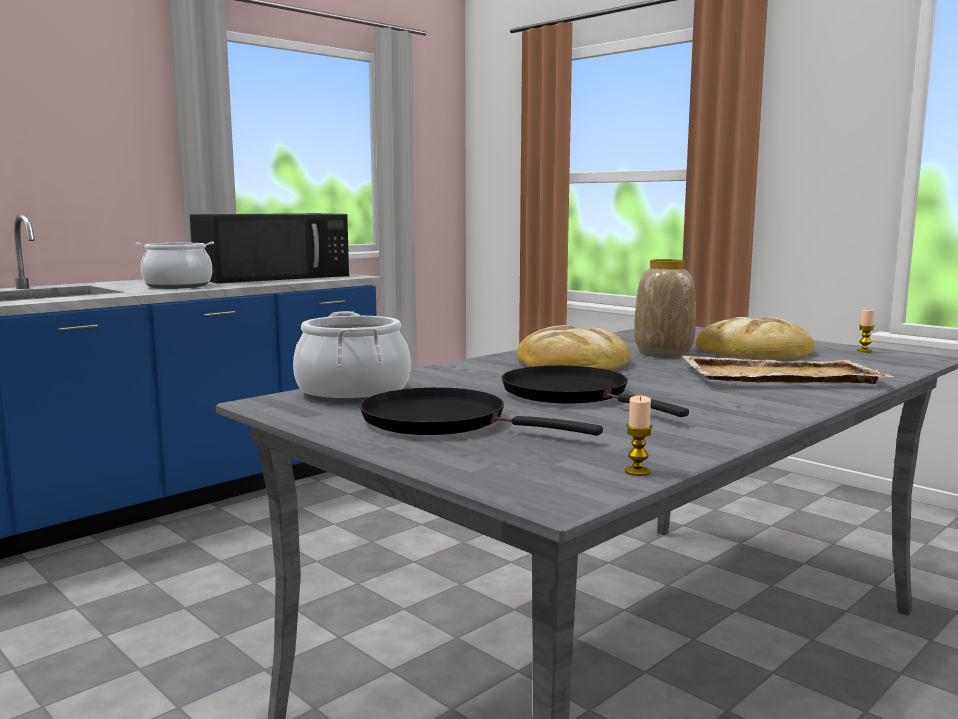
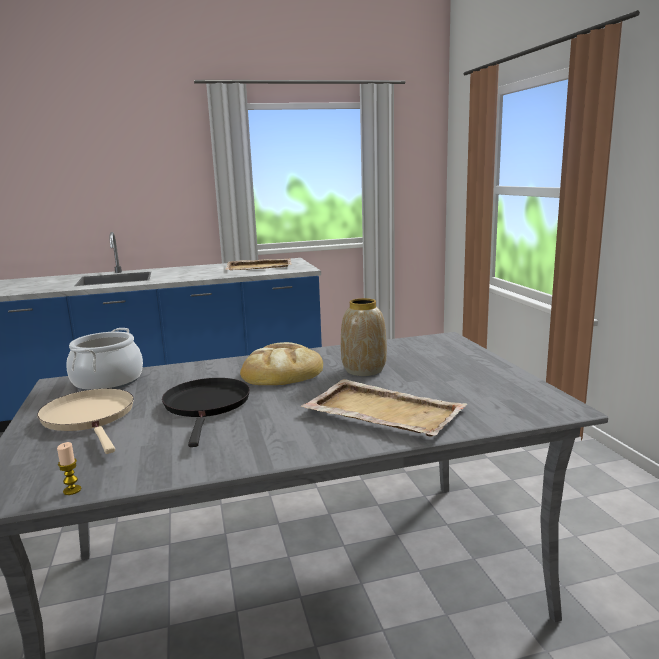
camera: 30 degrees right, 5 degrees up
(178, 286) = (187, 275): cooking pot -> none
(274, 276) = (259, 267): black microwave -> beige tray
(443, 421) = (90, 417): black frying pan -> beige frying pan
(755, 350) = (440, 376): bread -> none
(864, 351) = (531, 391): candle -> none

